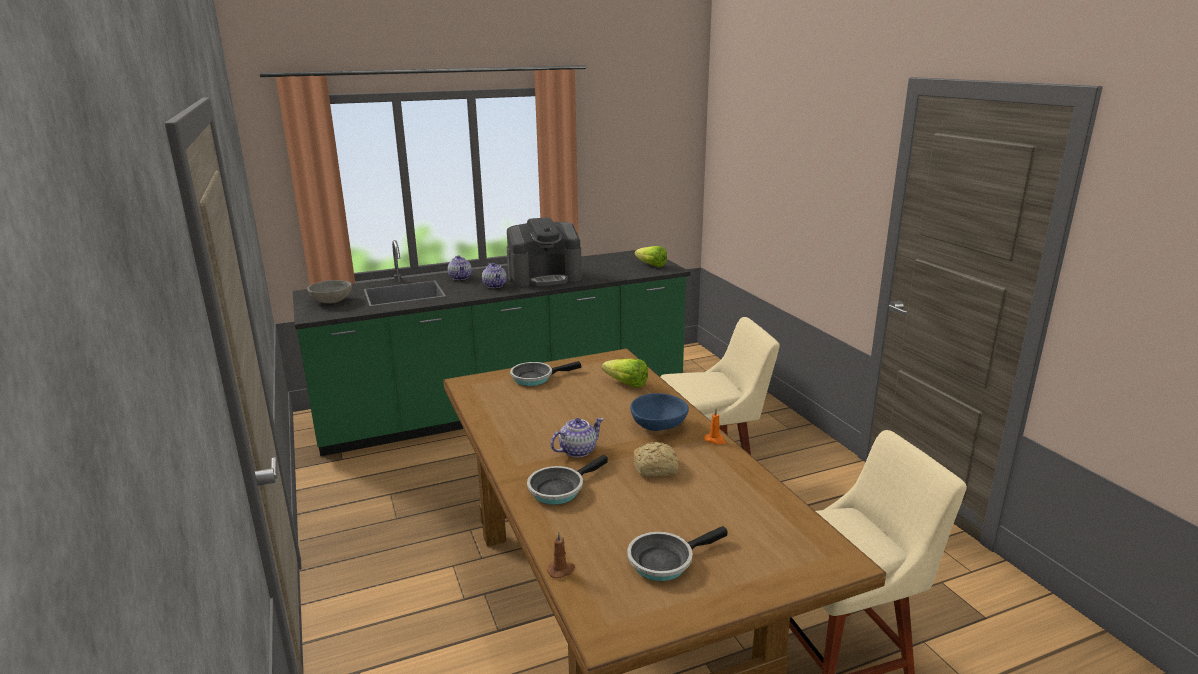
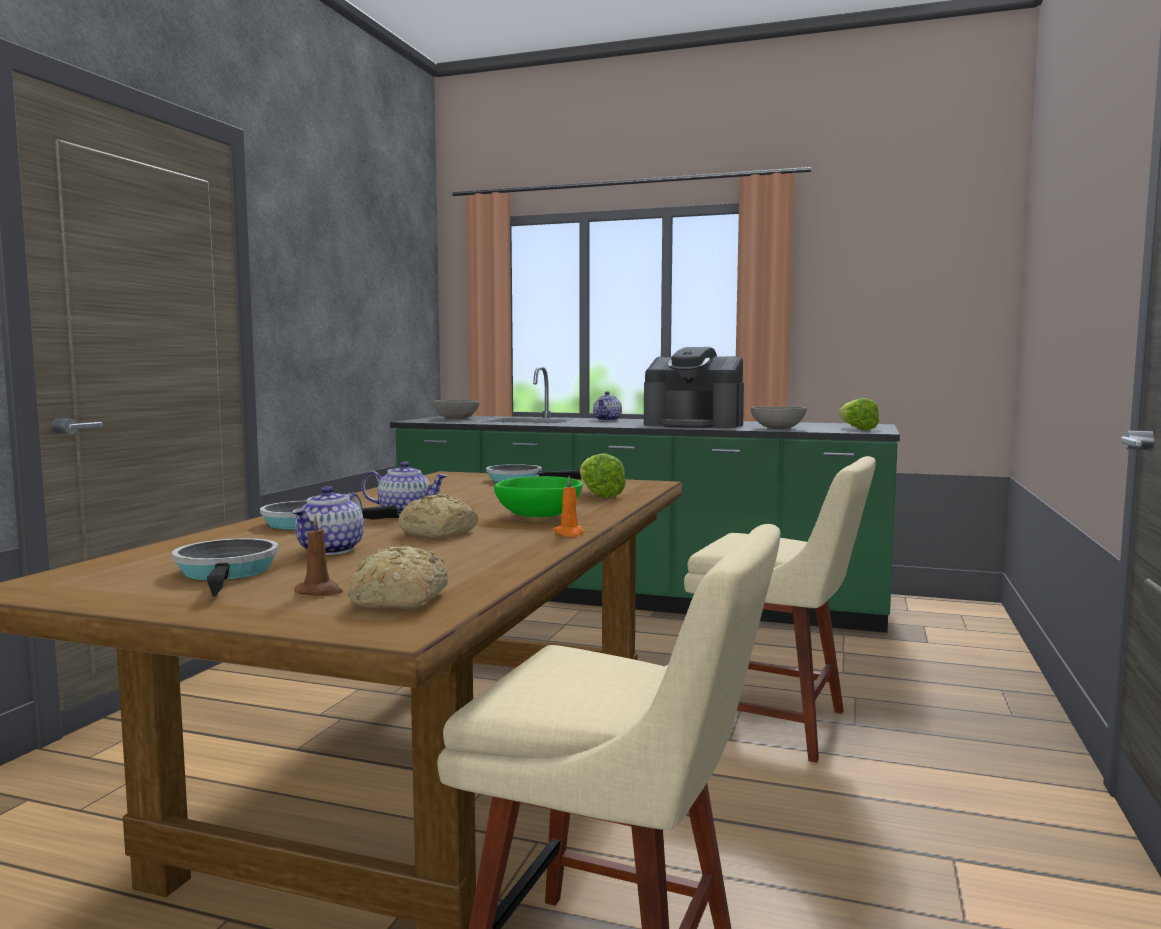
camera: 40 degrees right, 15 degrees down
(495, 285) = (624, 424): teapot -> teapot (331, 550)
(561, 570) = (139, 553): brown candle -> brown candle (320, 592)
(610, 275) = (777, 429): none -> grey bowl
(658, 426) = (537, 516): blue bowl -> green bowl
(664, 561) = (227, 572): frying pan -> frying pan turned 60 degrees clockwise
(794, 540) = (398, 600): none -> bread

